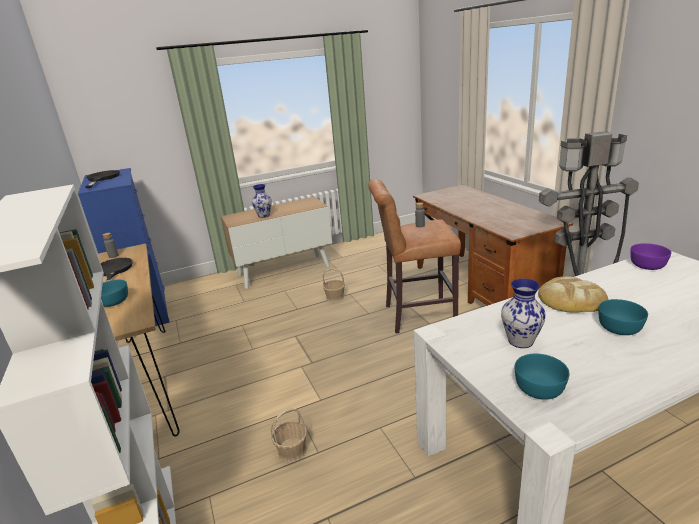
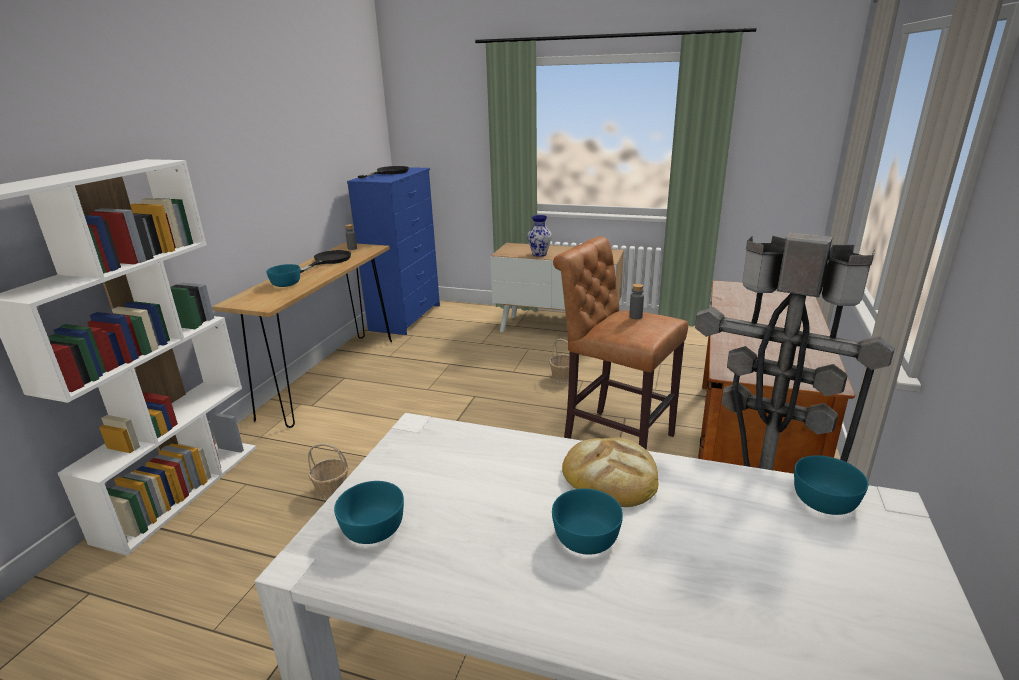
camera: 40 degrees right, 0 degrees up
(520, 341) = (458, 479): vase -> none
(647, 265) = (823, 500): purple bowl -> turquoise bowl

